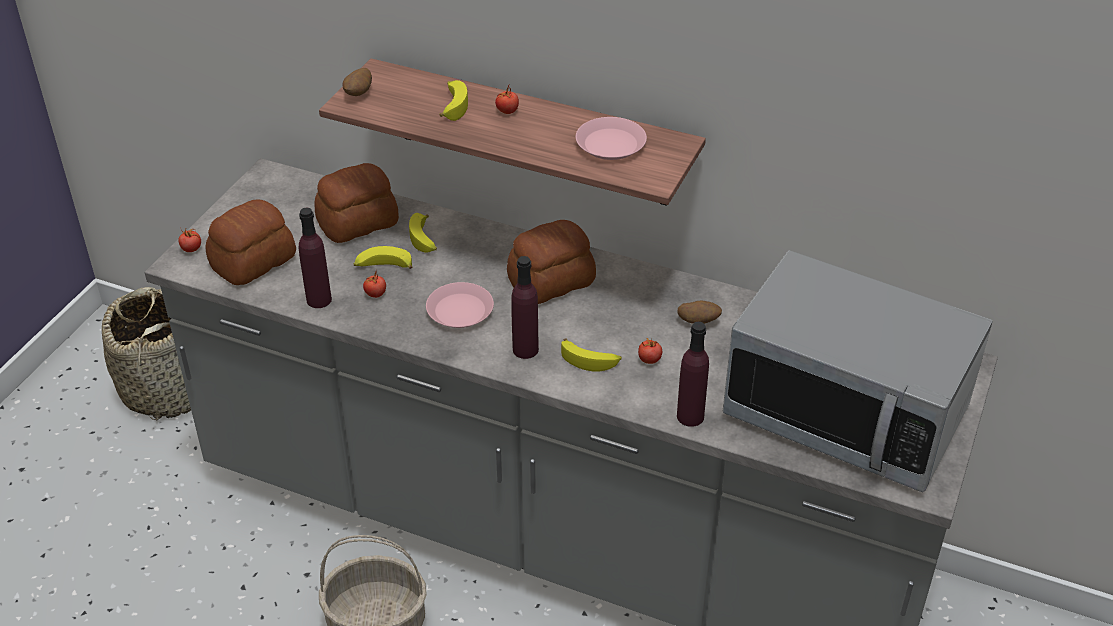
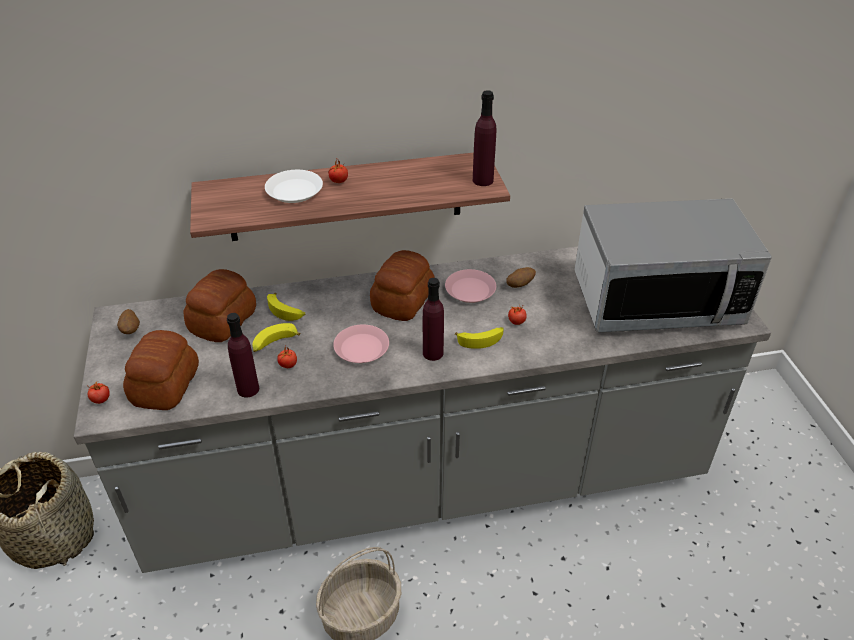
camera: 35 degrees left, 0 degrees up
(359, 94) = (211, 209): potato -> potato (131, 330)
(453, 105) = (294, 191): banana -> white plate
(610, 144) = (433, 176): pink plate -> pink plate (470, 290)
(690, 416) = (577, 345): purple bottle -> purple bottle (482, 180)

